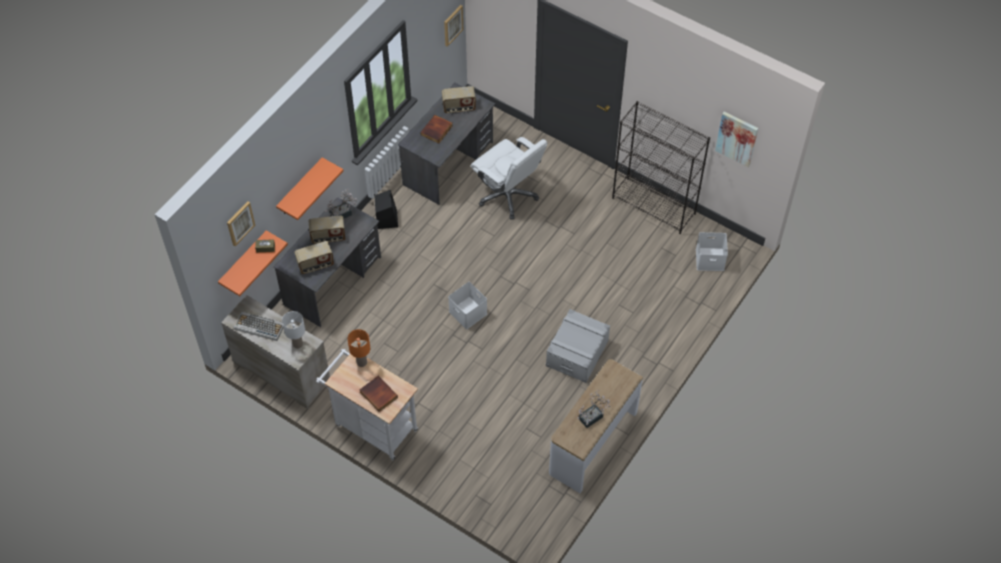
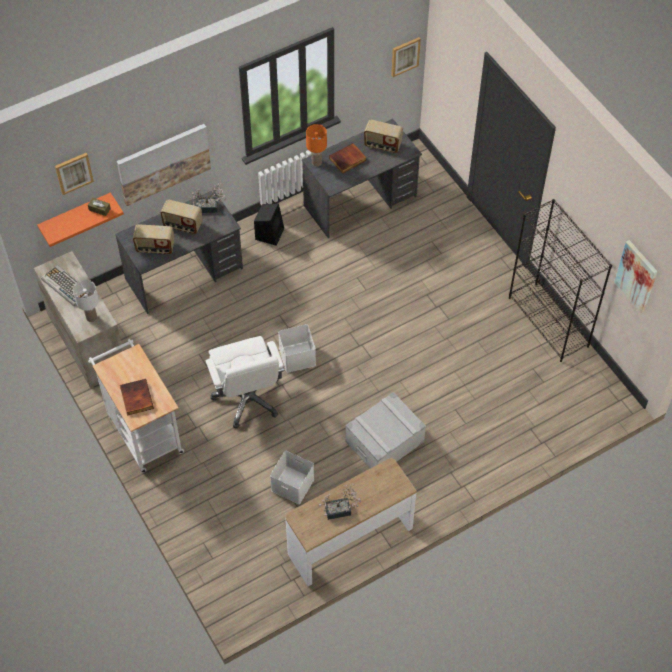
camera: 25 degrees right, 0 degrees up
(300, 188) = (163, 163): orange shelf -> picture
(361, 362) = (139, 359): orange table lamp -> orange table lamp (316, 162)
(508, 195) = (403, 255): white office chair -> white office chair (248, 398)
(709, 260) = (577, 400): white storage box -> white storage box (291, 485)

